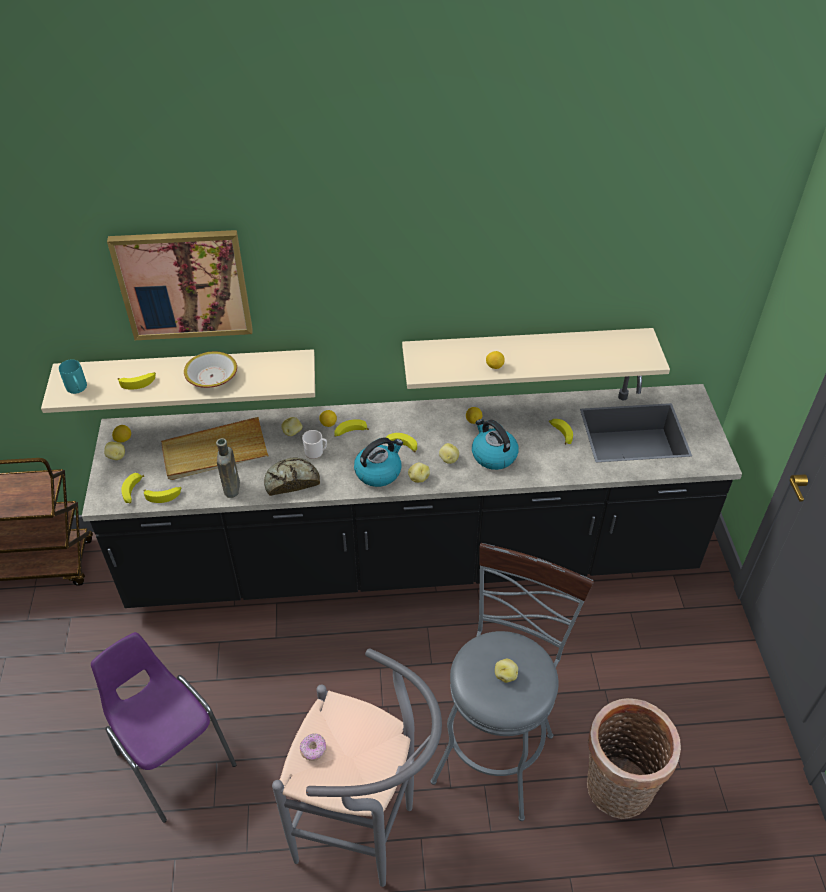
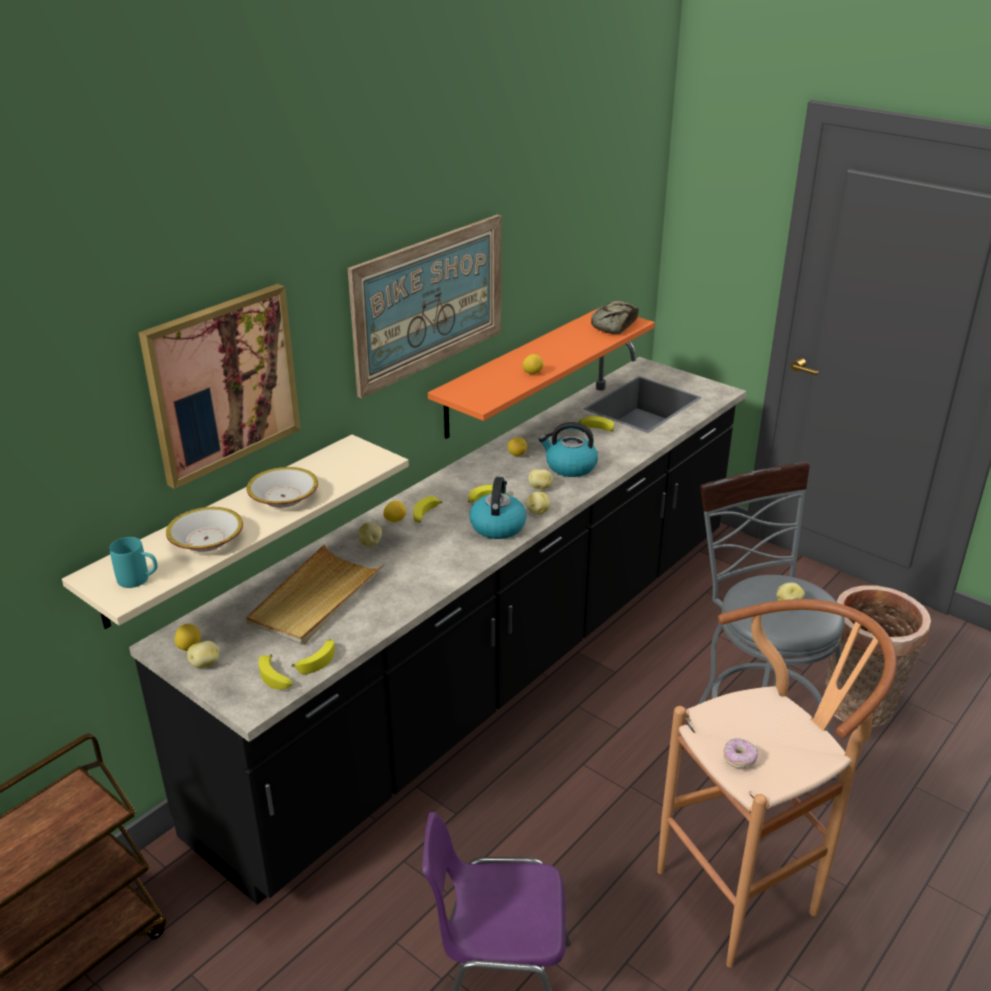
camera: 45 degrees left, 15 degrees down
(138, 382) = (206, 539): banana -> bowl
(232, 487) = (379, 612): brown bottle -> none
(291, 480) = (429, 575): bread -> bread (613, 325)
(316, 453) = (418, 544): mug -> none
(366, 834) = (751, 890): grey stool -> brown stool
(408, 276) = (429, 302): none -> picture
(526, 354) = (521, 371): beige shelf -> orange shelf

